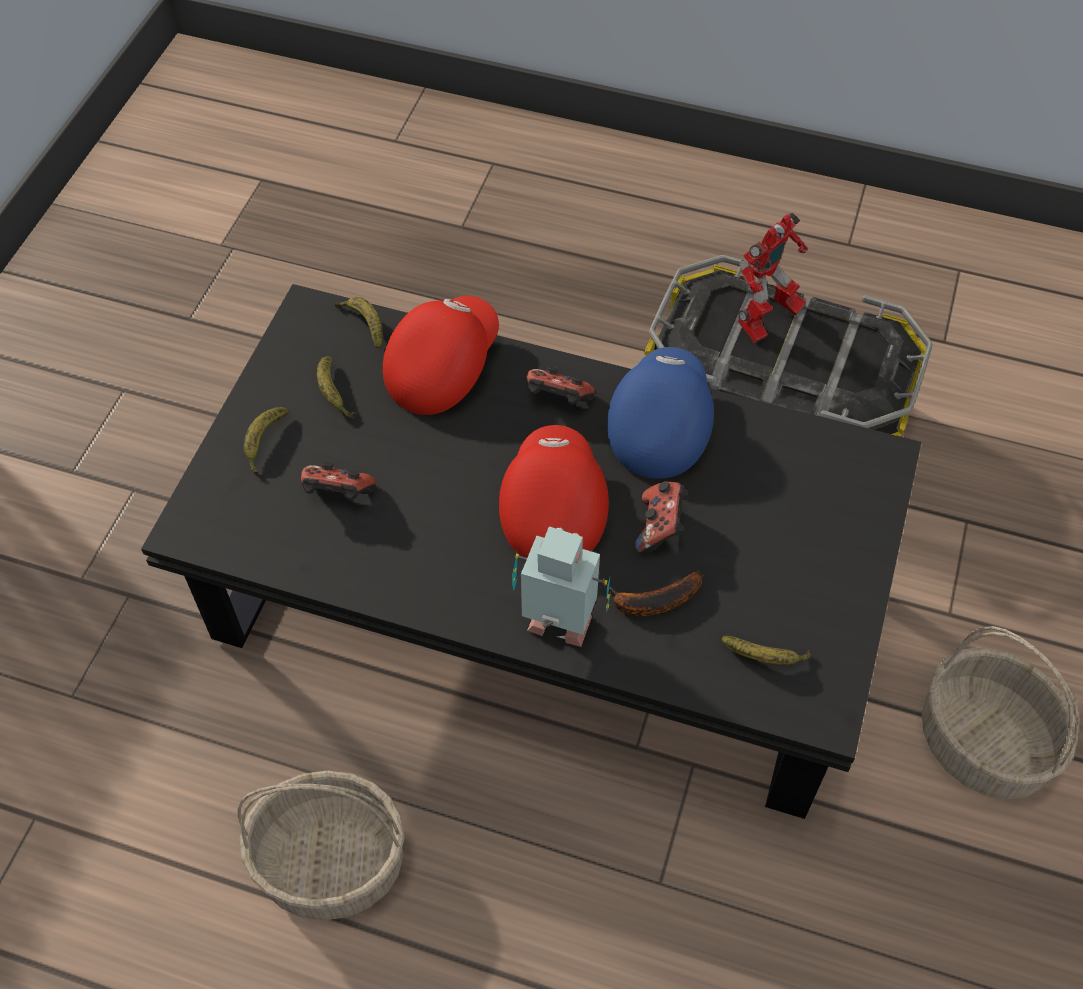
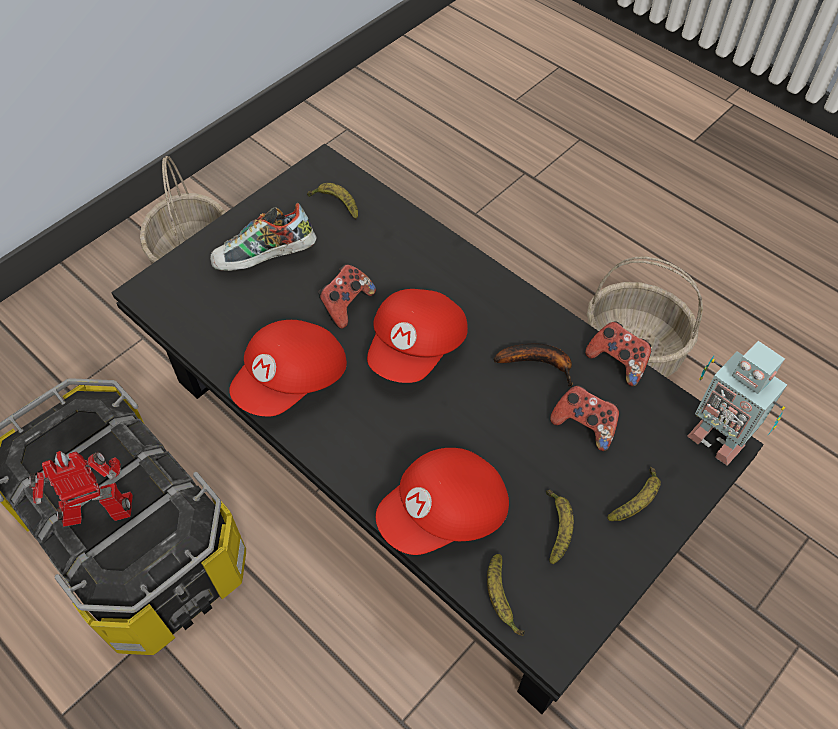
camera: 155 degrees left, 0 degrees up
(557, 400) = (360, 437): game controller -> game controller (617, 361)
(560, 630) = (457, 266): toy robot -> toy robot (716, 437)
(651, 601) = (385, 261): banana -> banana (539, 363)
(658, 425) = (293, 381): blue cap -> red cap
(790, 545) = (265, 260): none -> shoe

